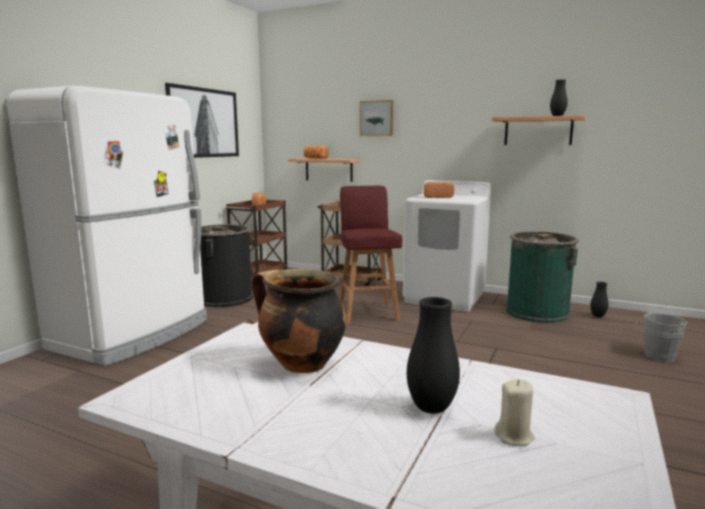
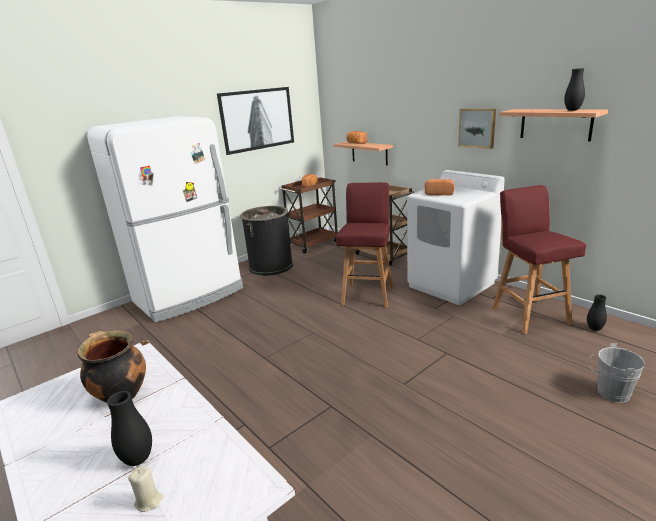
camera: 25 degrees right, 10 degrees up
(376, 118) = (406, 106): picture -> picture (477, 128)
(537, 312) = (529, 315): green trash can -> red stool

